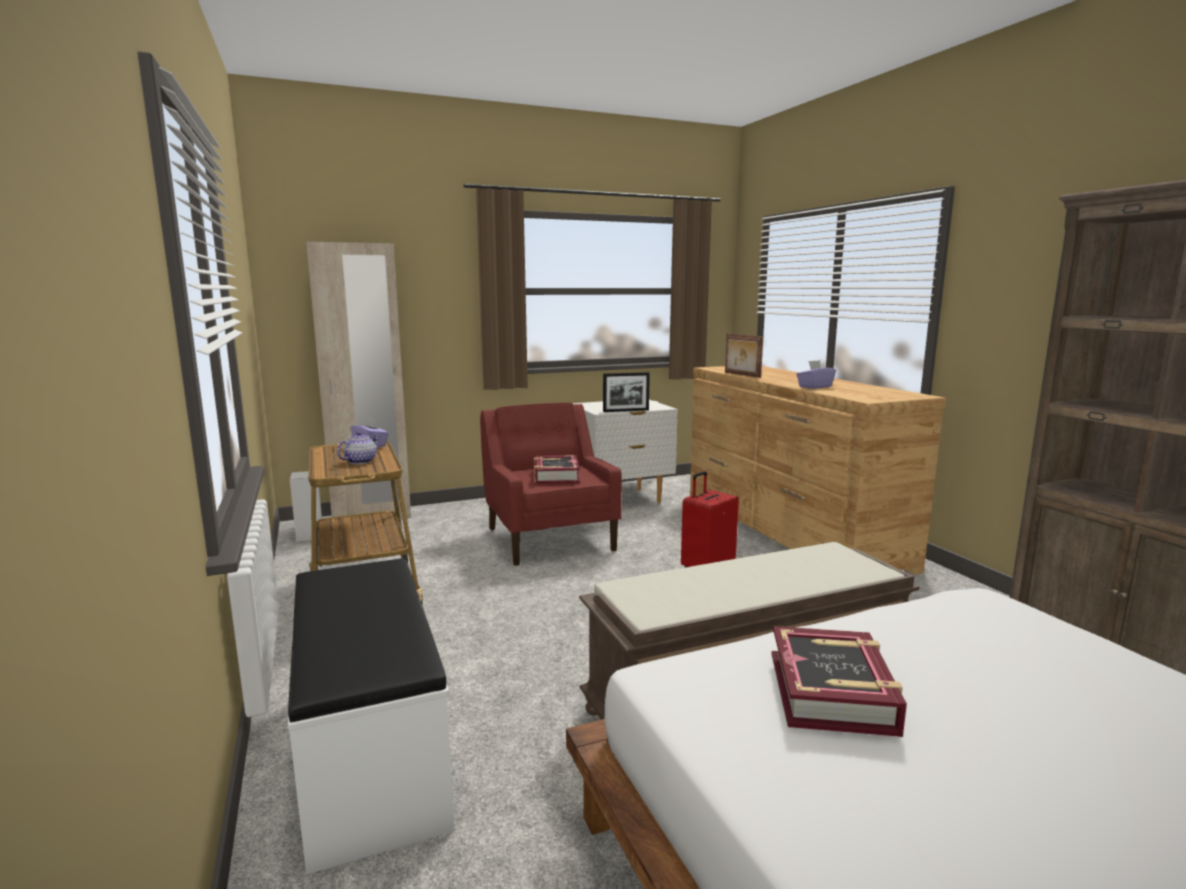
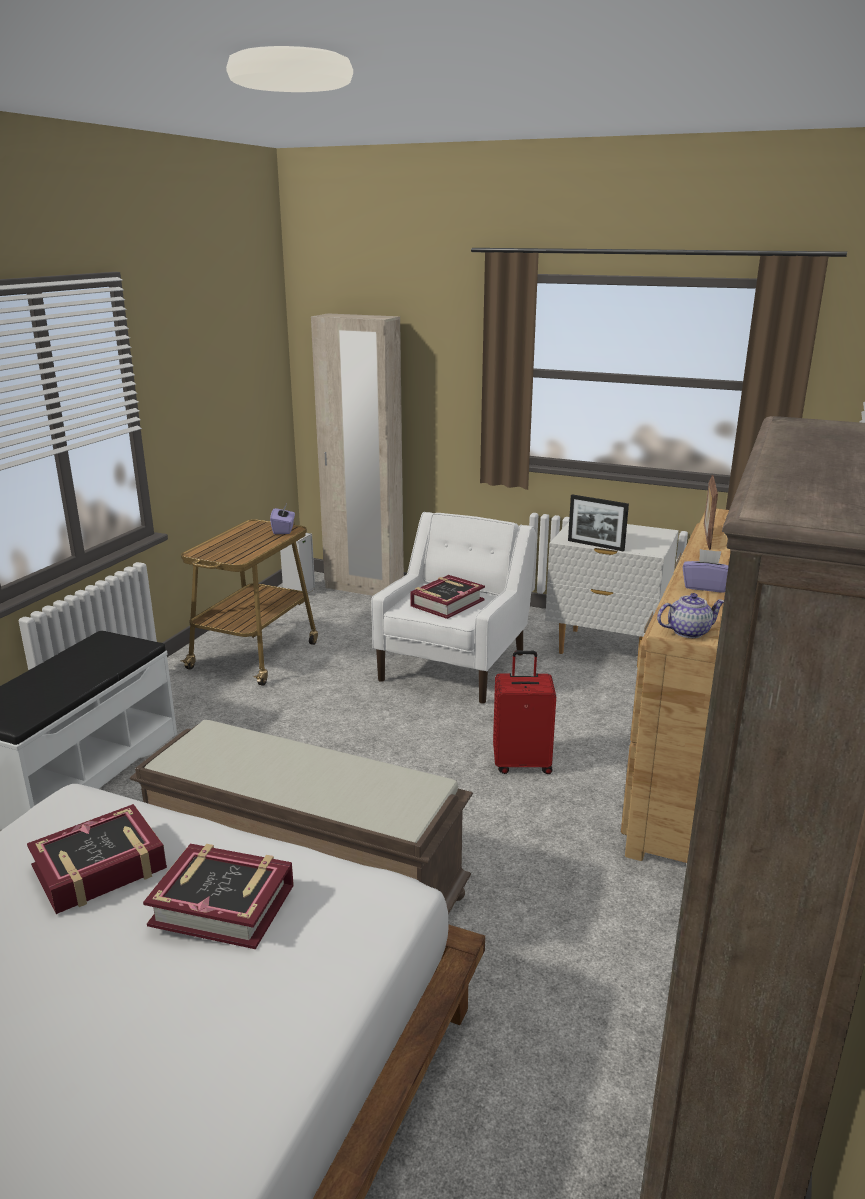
camera: 45 degrees right, 10 degrees up
(360, 461) = (242, 546): teapot -> teapot (688, 632)
(549, 538) = (454, 666): red armchair -> white armchair
(962, 650) = (223, 904): none -> book

